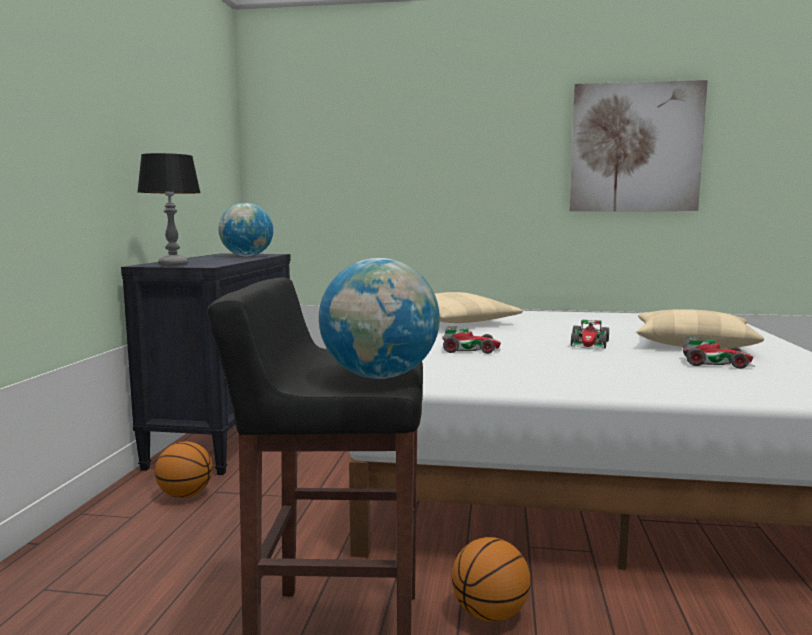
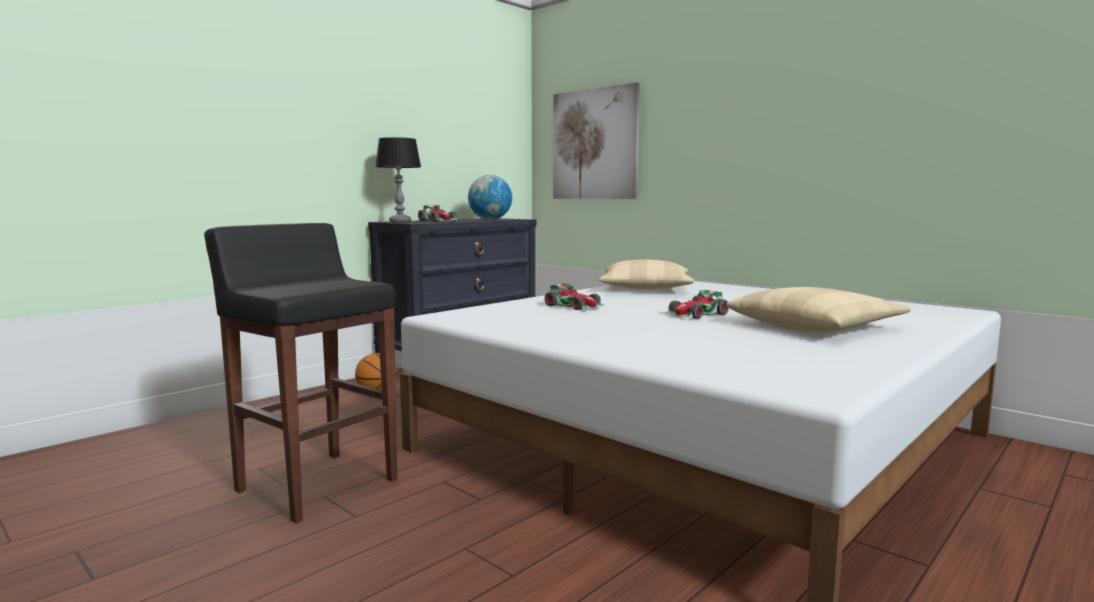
camera: 35 degrees right, 0 degrees up
(379, 377) = (299, 290): globe -> none
(489, 614) = (419, 504): basketball -> none
(635, 147) = (883, 101): picture -> picture (594, 144)
(716, 363) = (761, 341): toy car -> toy car (439, 221)

